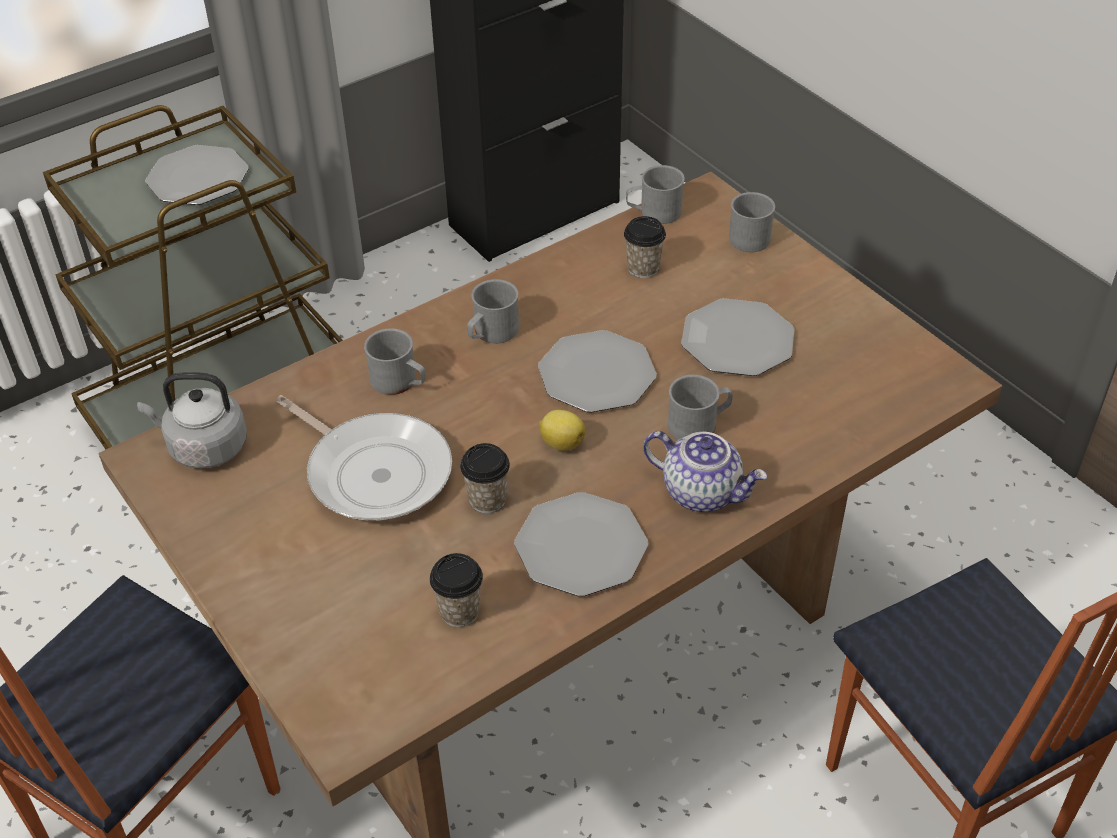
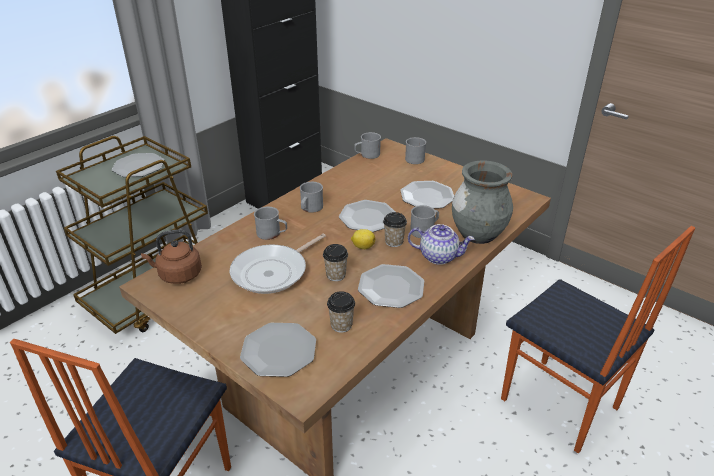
camera: 15 degrees left, 10 degrees down
(204, 447) = (178, 275): grey kettle -> brown kettle
(332, 642) = (279, 351): none -> plate
(374, 471) = (273, 272): frying pan -> frying pan turned 105 degrees clockwise
(643, 268) = (371, 175): cup -> cup (394, 242)
(803, 454) = (478, 235): none -> grey vase

